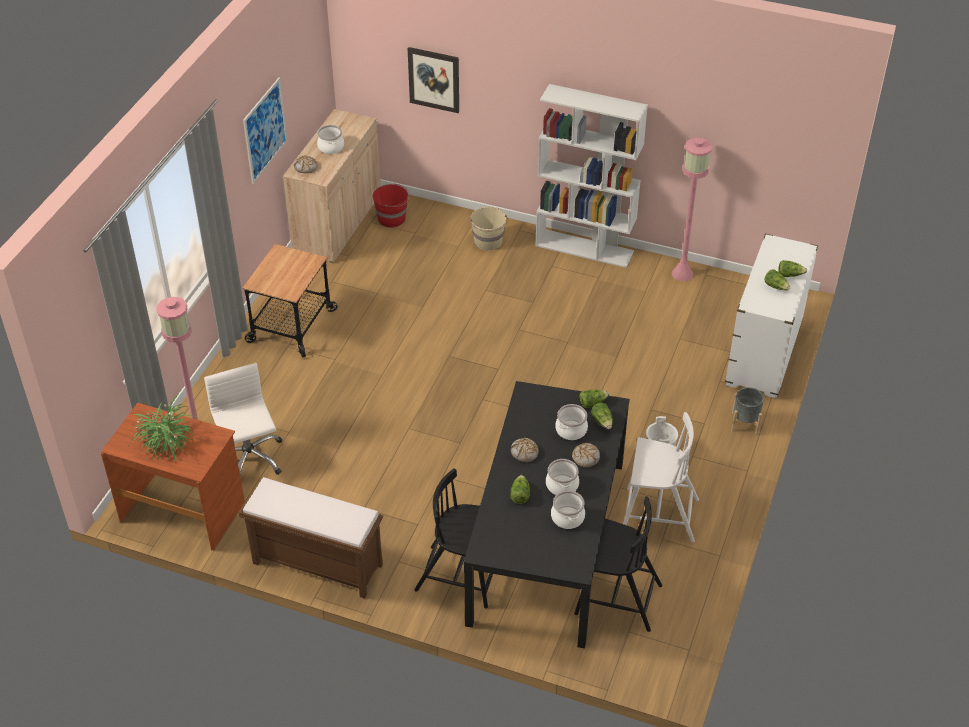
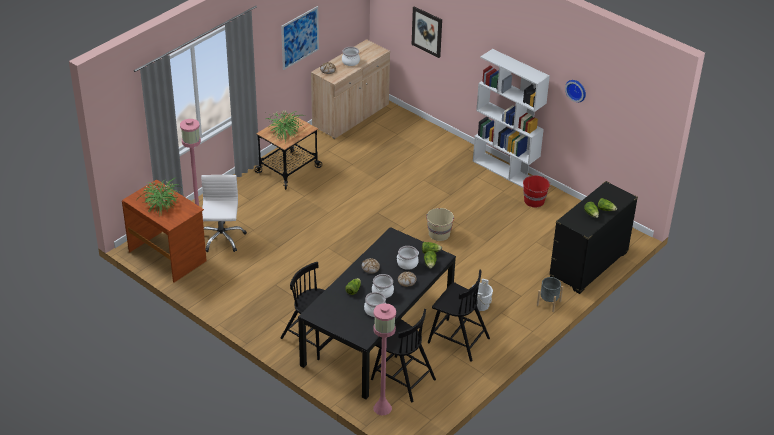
camera: 20 degrees right, 5 degrees down
(283, 275) = (285, 132): none -> potted plant
(316, 564) = (230, 307): brown bench -> none
(392, 218) = (387, 122): red bucket -> red bucket (534, 201)
(488, 242) = (442, 151): beige bucket -> beige bucket (439, 234)
(658, 515) = (457, 340): white chair -> black chair
(682, 274) = (562, 203): pink floor lamp -> pink floor lamp (382, 408)
(691, 116) = (576, 90): none -> wall clock
(764, 353) = (588, 265): white dresser -> black dresser

